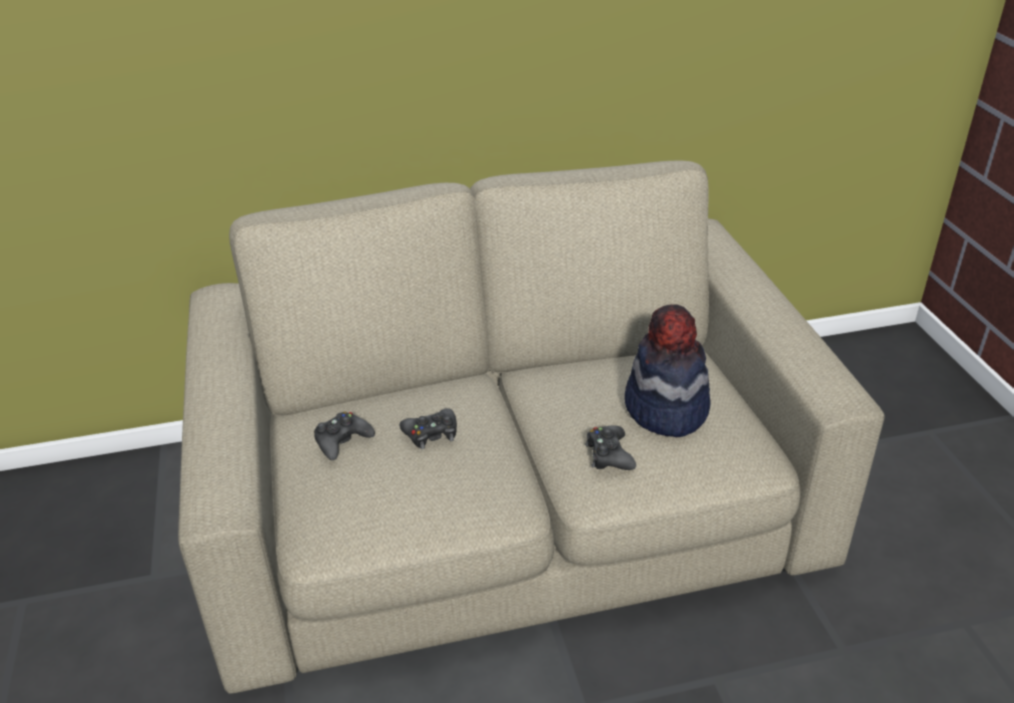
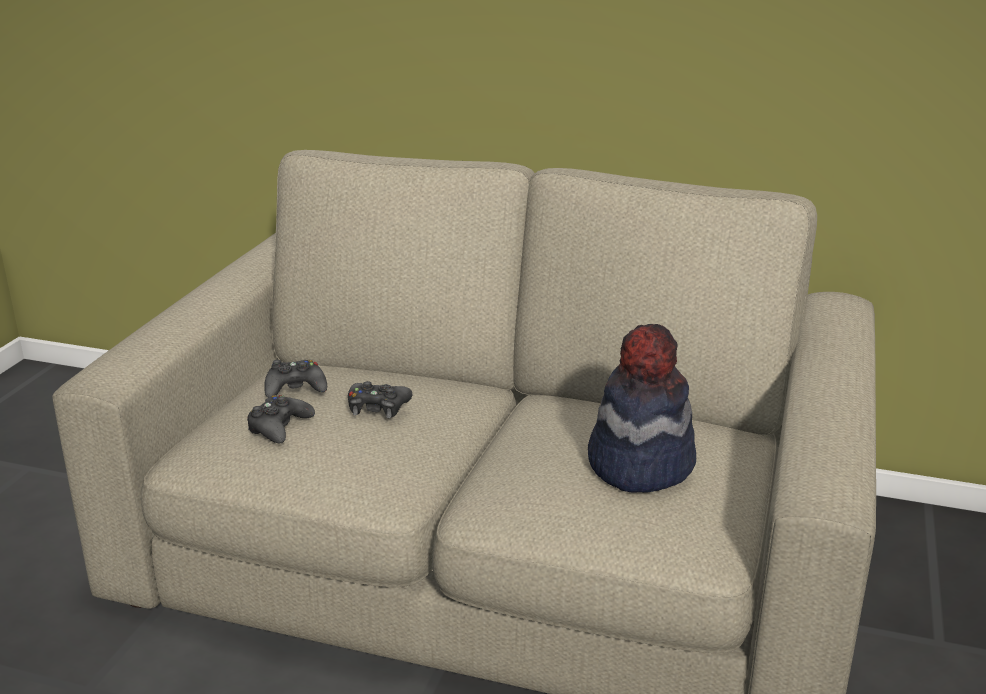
camera: 30 degrees right, 10 degrees down
(609, 455) = (530, 481): black game controller -> black game controller (279, 427)

